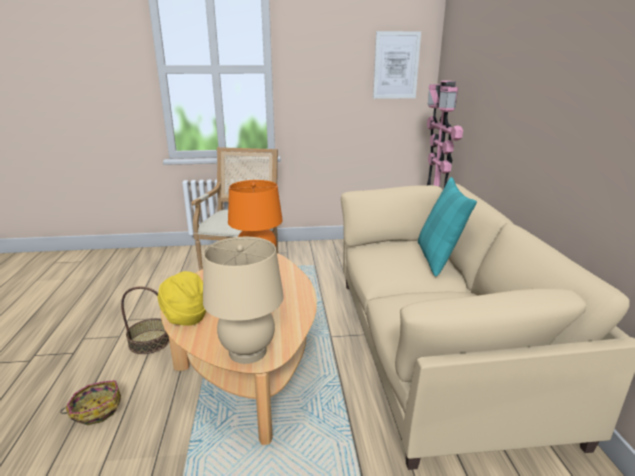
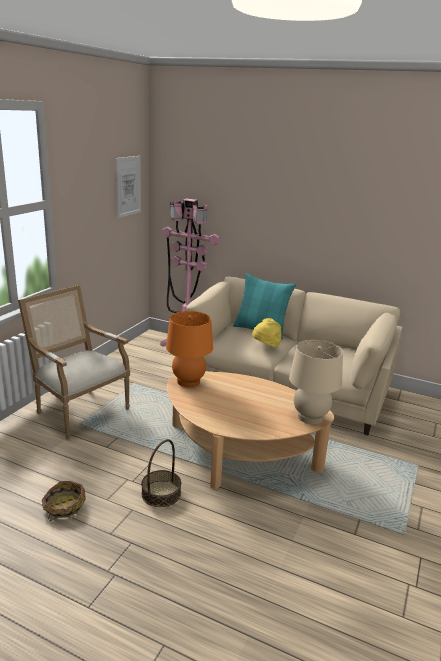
camera: 60 degrees left, 0 degrees up
(96, 409) = (232, 538): basket -> basket (64, 507)
(185, 317) = (247, 428): yellow hat -> yellow hat (266, 347)

